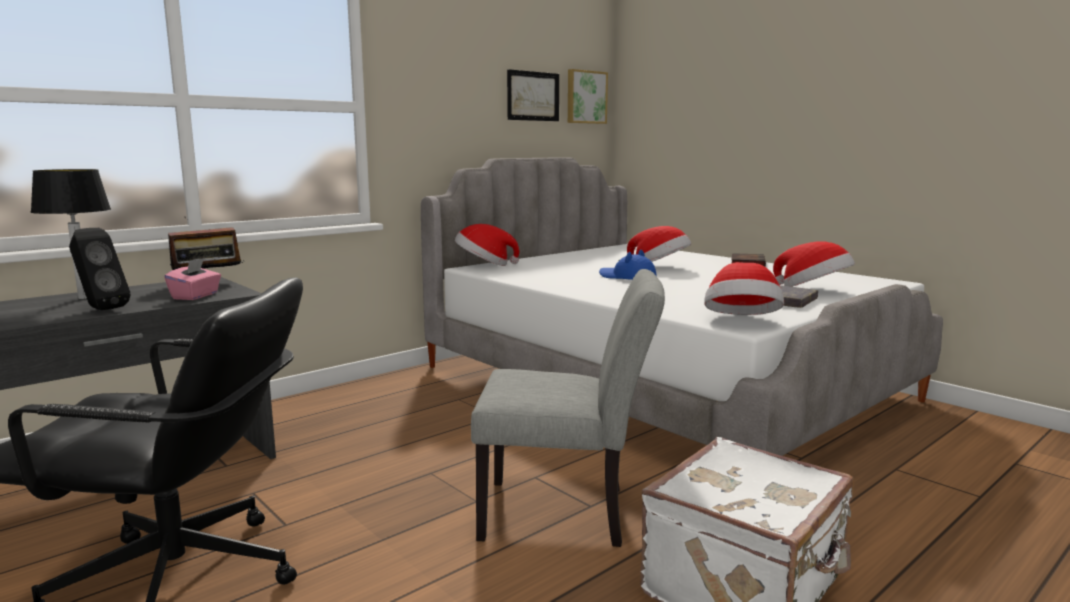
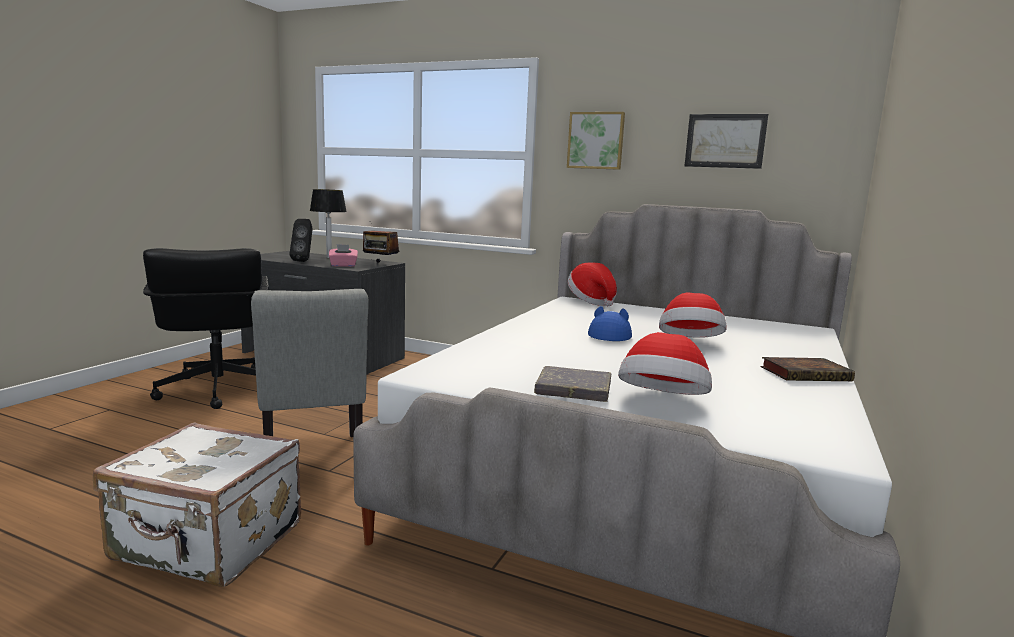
camera: 65 degrees right, 0 degrees up
(585, 97) = (816, 139): picture -> picture (596, 140)
(742, 322) = (442, 373): hat -> none

